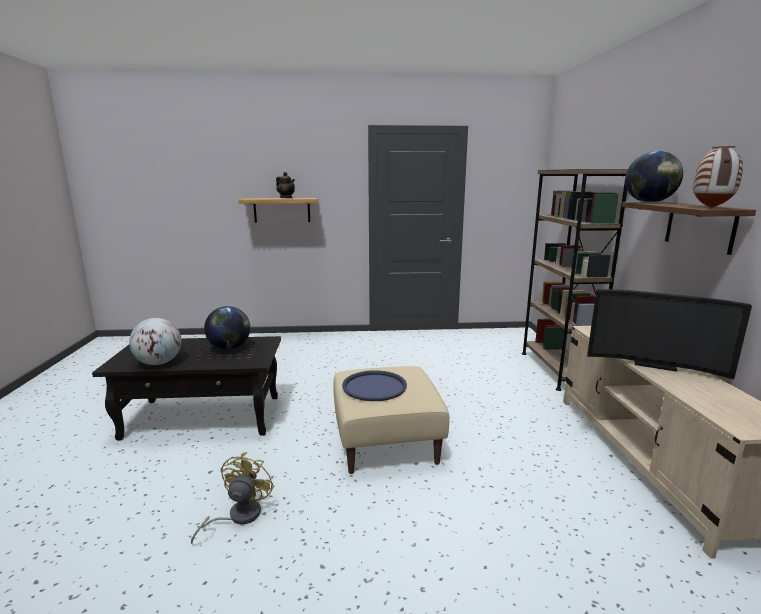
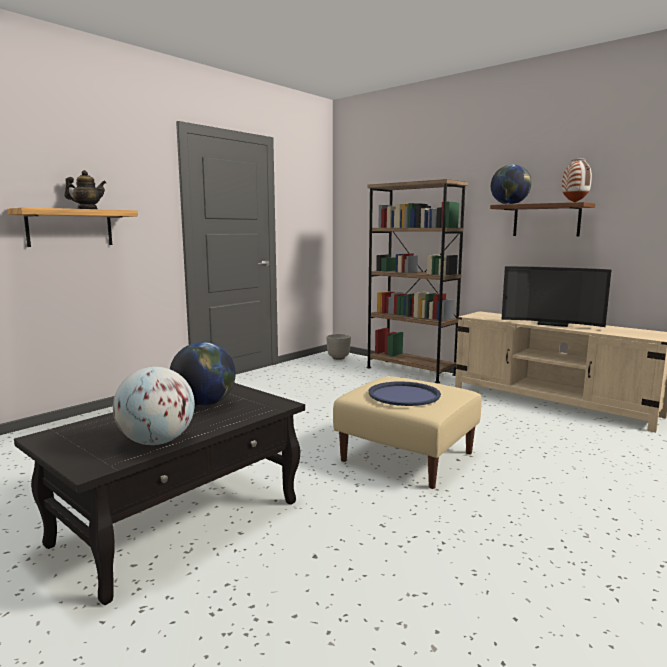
camera: 45 degrees left, 5 degrees down
(238, 516) = (427, 565): yellow fan -> none
(516, 337) = (338, 358): none -> planter
(653, 364) = (552, 324): television -> television turned 45 degrees clockwise

